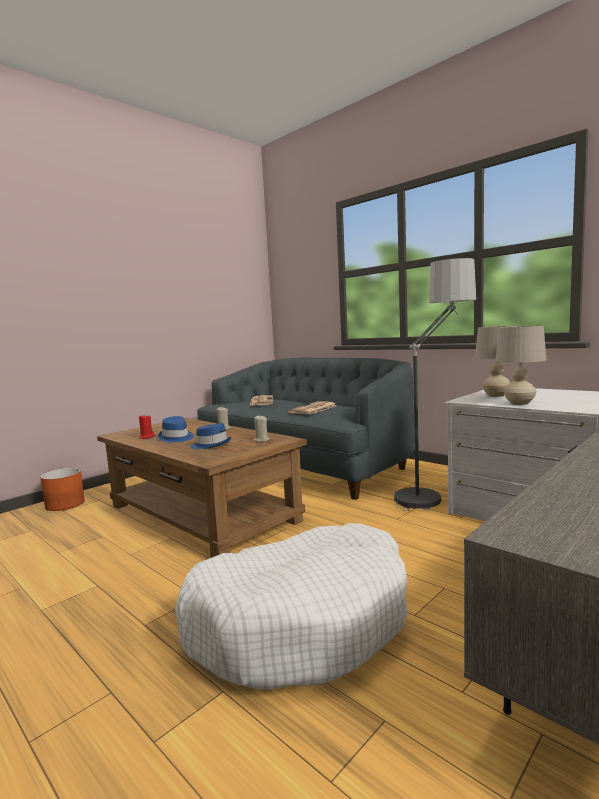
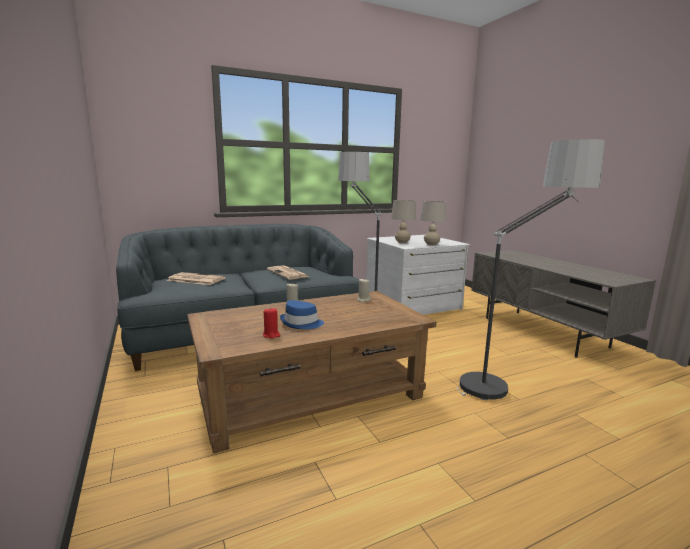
camera: 70 degrees left, 5 degrees up
(65, 504) = (134, 506): orange planter -> none
(211, 445) = (356, 314): blue hat -> none
(302, 621) = (511, 382): white dog bed -> floor lamp

